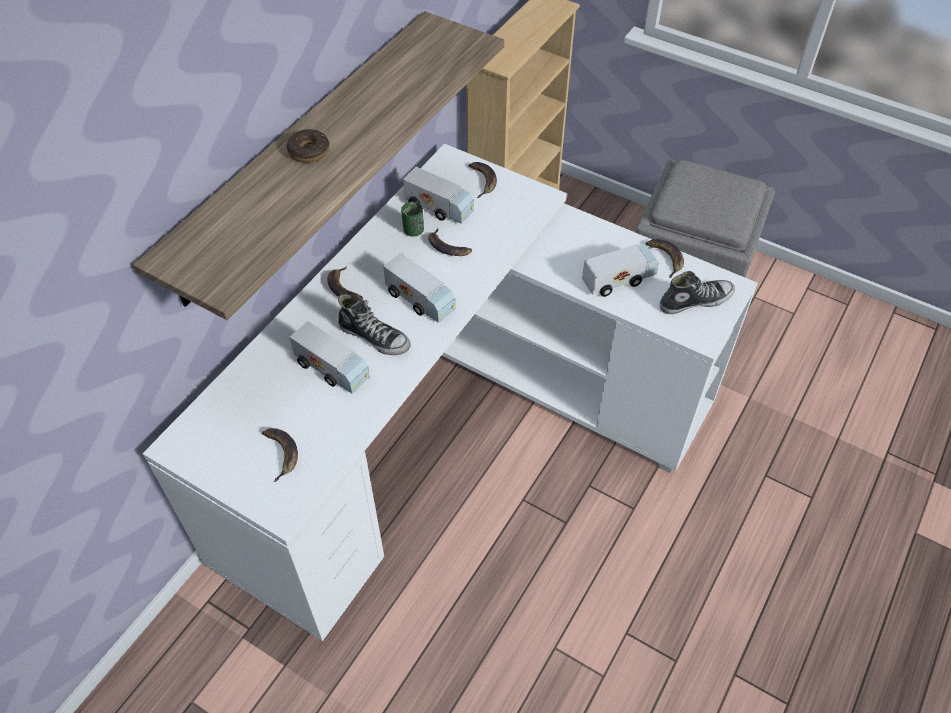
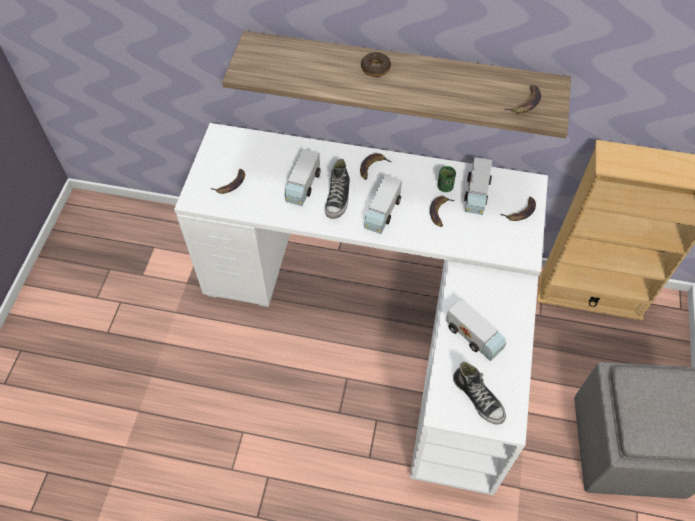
camera: 70 degrees right, 5 degrees up
(664, 258) = (515, 365): banana -> banana (525, 102)

